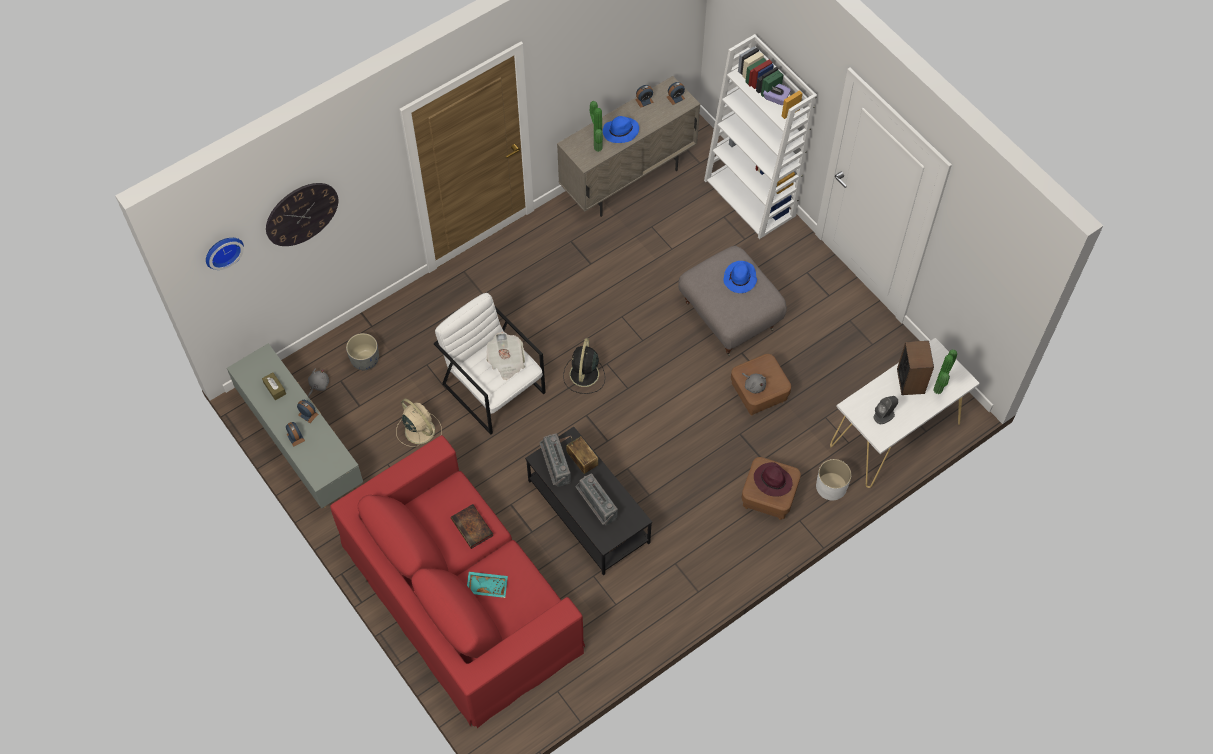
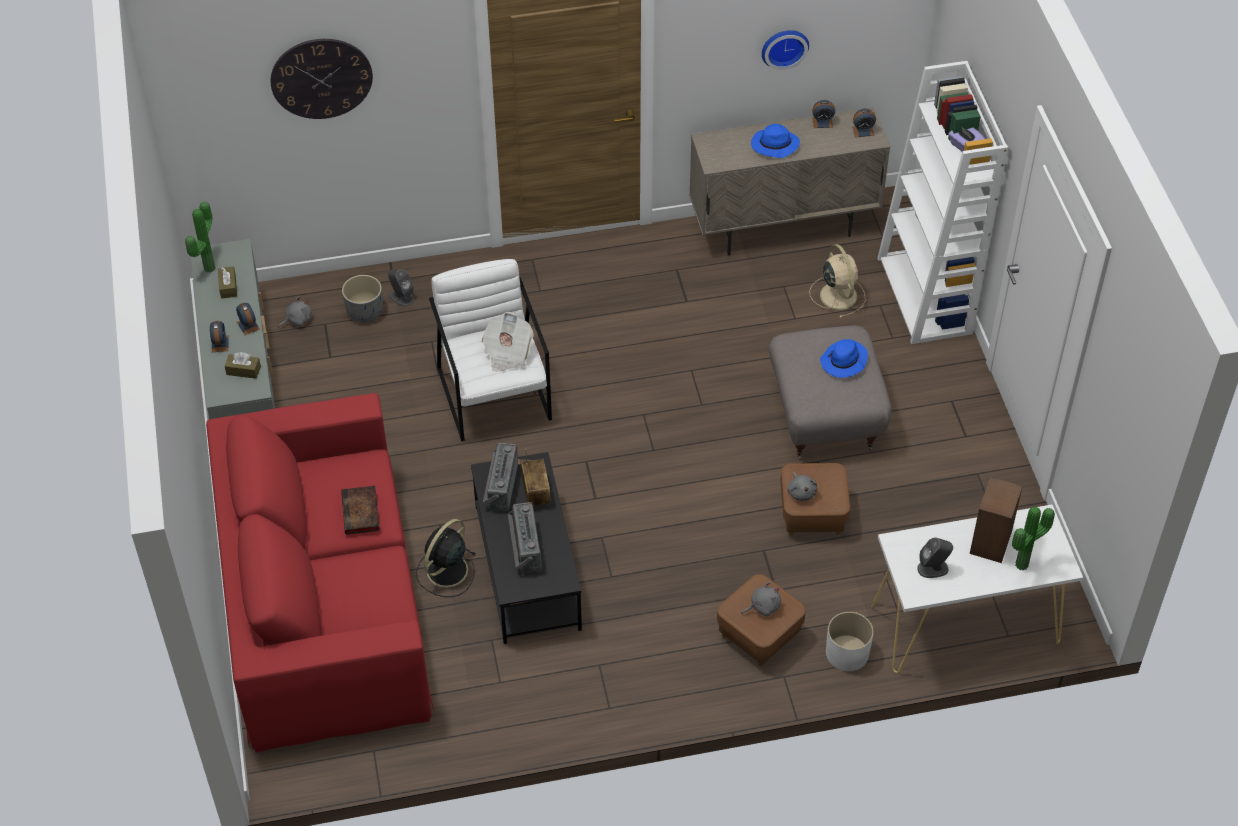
camera: 25 degrees right, 10 degrees down
(222, 250) = (209, 82): wall clock -> wall clock (784, 46)
(325, 452) = (243, 370): none -> brown tissue box
(385, 337) = (401, 297): none -> grey speaker
(418, 429) = (381, 406): beige fan -> beige fan (837, 294)
(487, 586) = (340, 581): turquoise tray -> none
(584, 375) = (608, 417): black fan -> black fan (446, 572)
(596, 148) = (734, 153): potted plant -> potted plant (207, 268)
(772, 480) = (763, 606): purple hat -> grey plush toy

